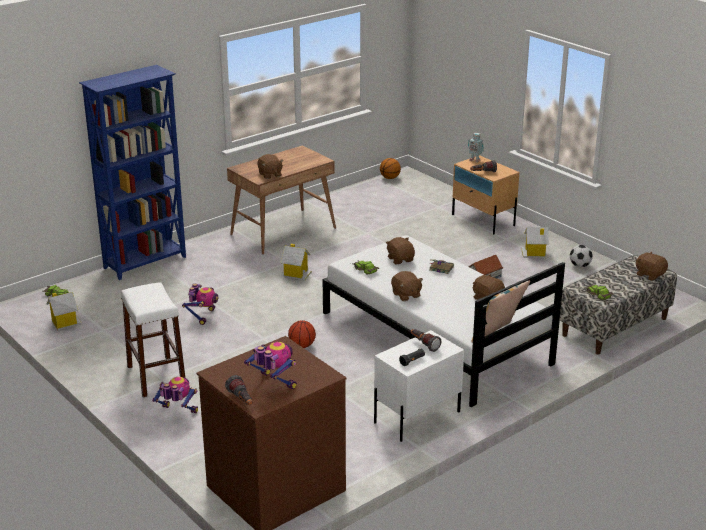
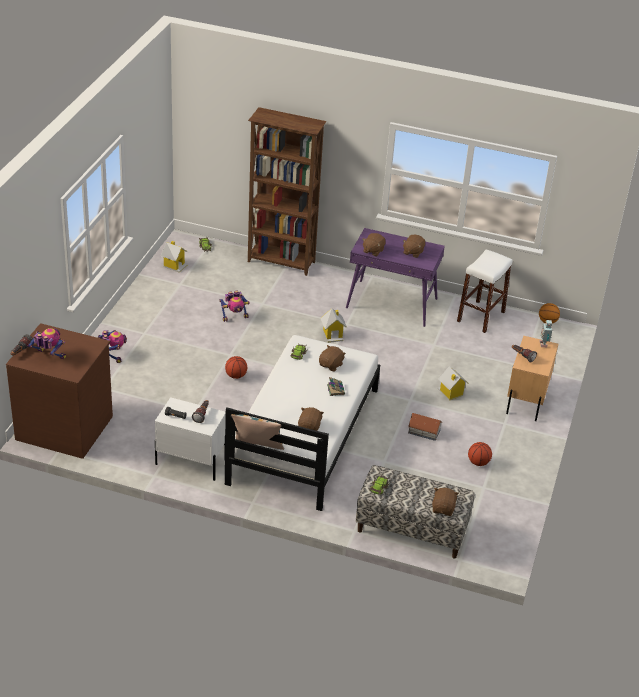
camera: 55 degrees right, 10 degrees up
(146, 262) = (281, 262): blue bookcase -> brown bookcase
(156, 376) = (145, 329): white stool -> white stool (481, 316)
(274, 383) = (49, 356): toy robot -> toy robot turned 75 degrees counterclockwise
(283, 231) = (392, 303): brown desk -> purple desk
(406, 295) = (278, 386): brown plush toy -> brown plush toy (413, 252)
(534, 253) = (495, 448): toy house -> toy house (450, 393)
(547, 267) = (478, 462): none -> basketball
(580, 266) = (500, 481): football -> none

